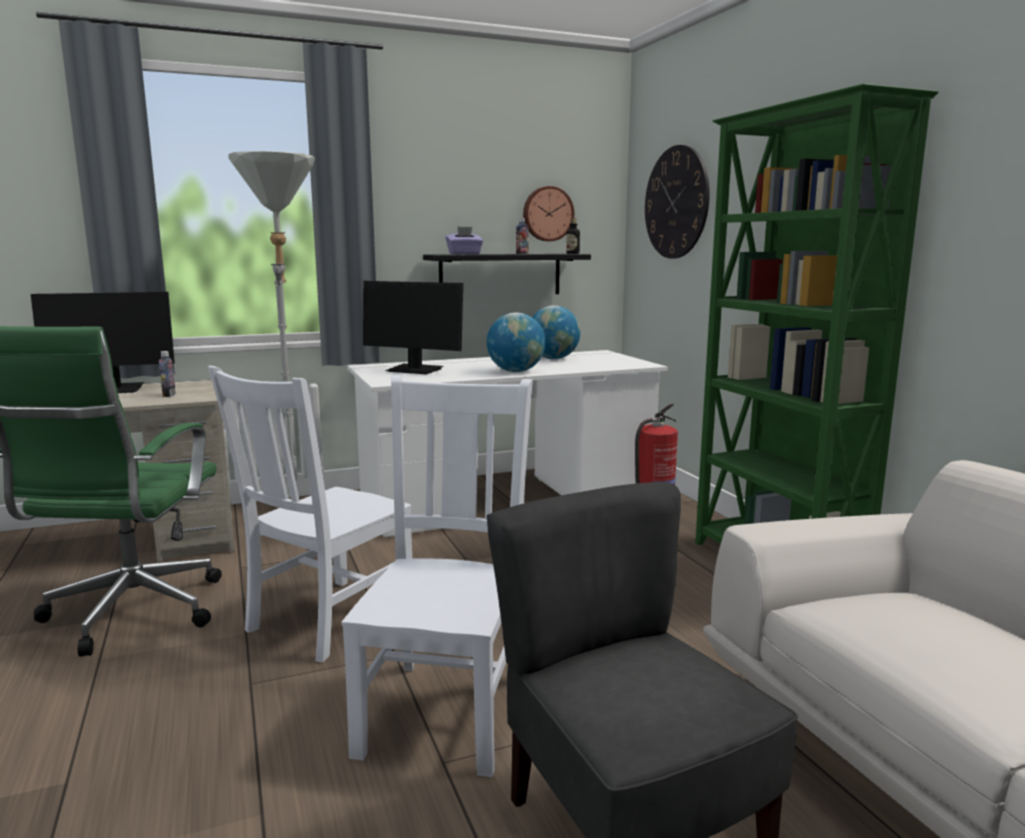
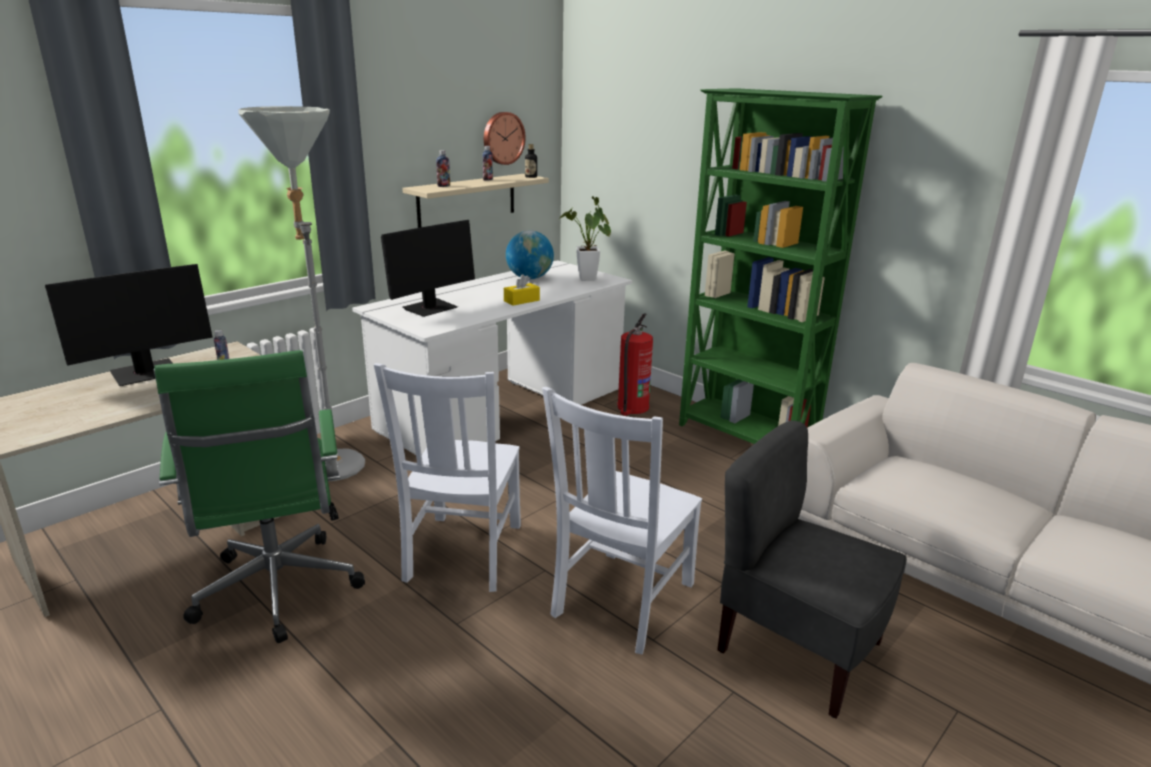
camera: 25 degrees left, 10 degrees up
(415, 370) = (430, 308): monitor -> monitor turned 45 degrees counterclockwise
(446, 709) = (621, 602): white chair -> white chair turned 135 degrees counterclockwise
(464, 254) = (444, 186): purple tissue box -> bottle
(500, 275) = (467, 200): black shelf -> beige shelf
(515, 371) = (521, 301): globe -> yellow tissue box
(614, 363) = (587, 280): none -> potted plant
(676, 202) = (624, 133): wall clock -> none

